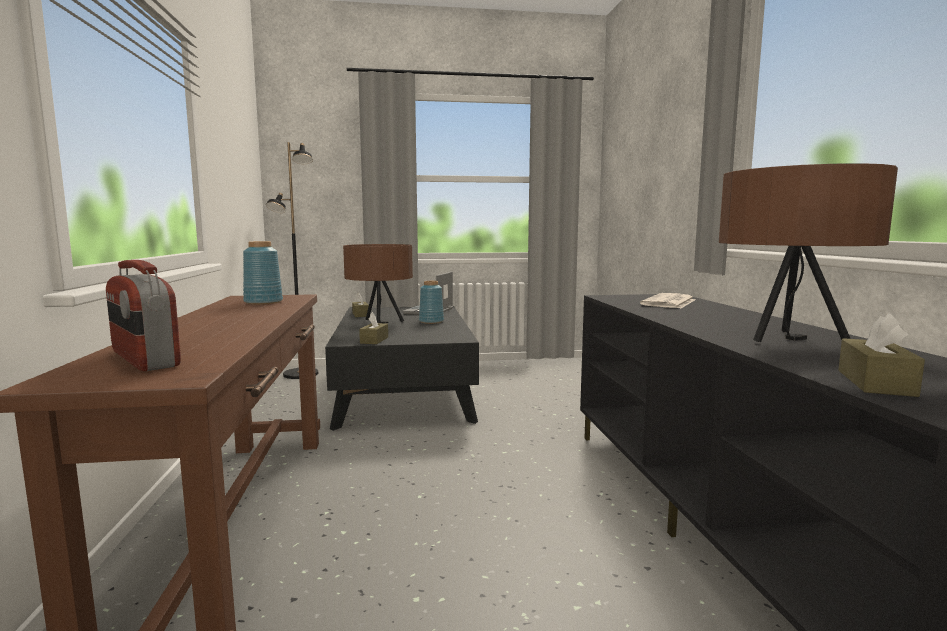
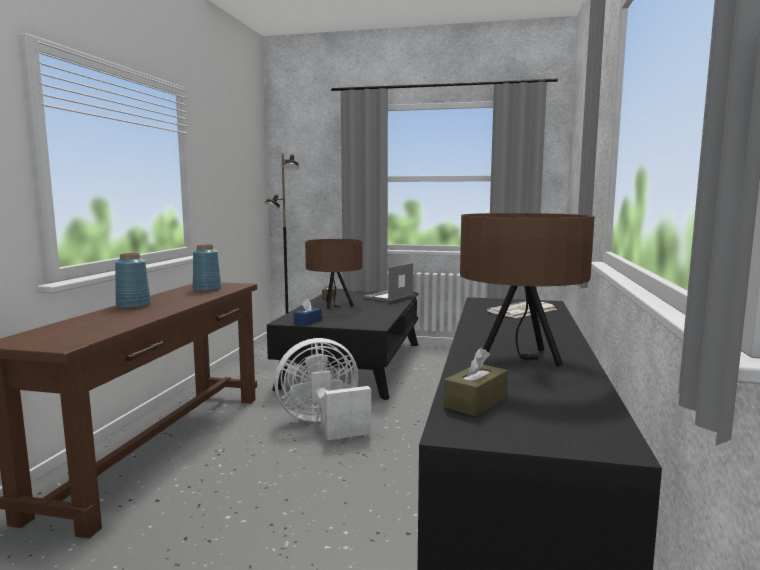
camera: 20 degrees right, 0 degrees up
(144, 359) = (65, 331): radio -> none
(374, 340) = (308, 322): brown tissue box -> blue tissue box
(430, 459) = (323, 424): none -> white fan
(431, 321) = (376, 308): blue vase -> blue vase (134, 306)

